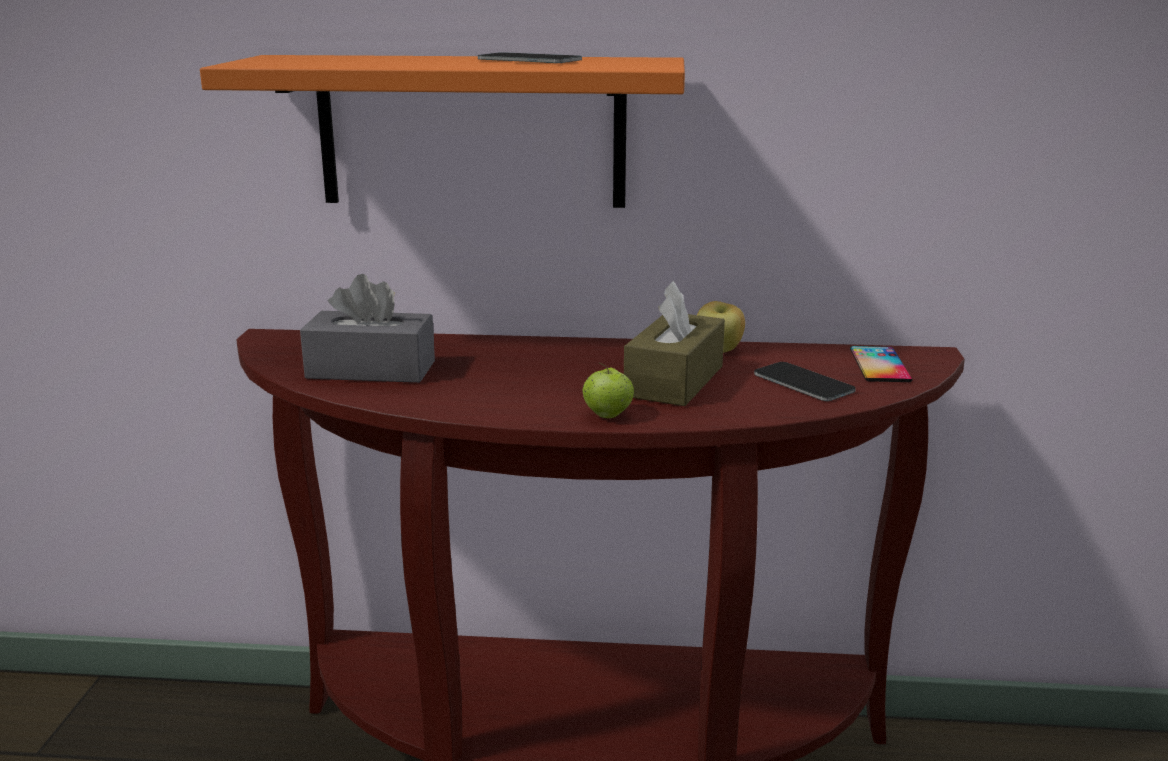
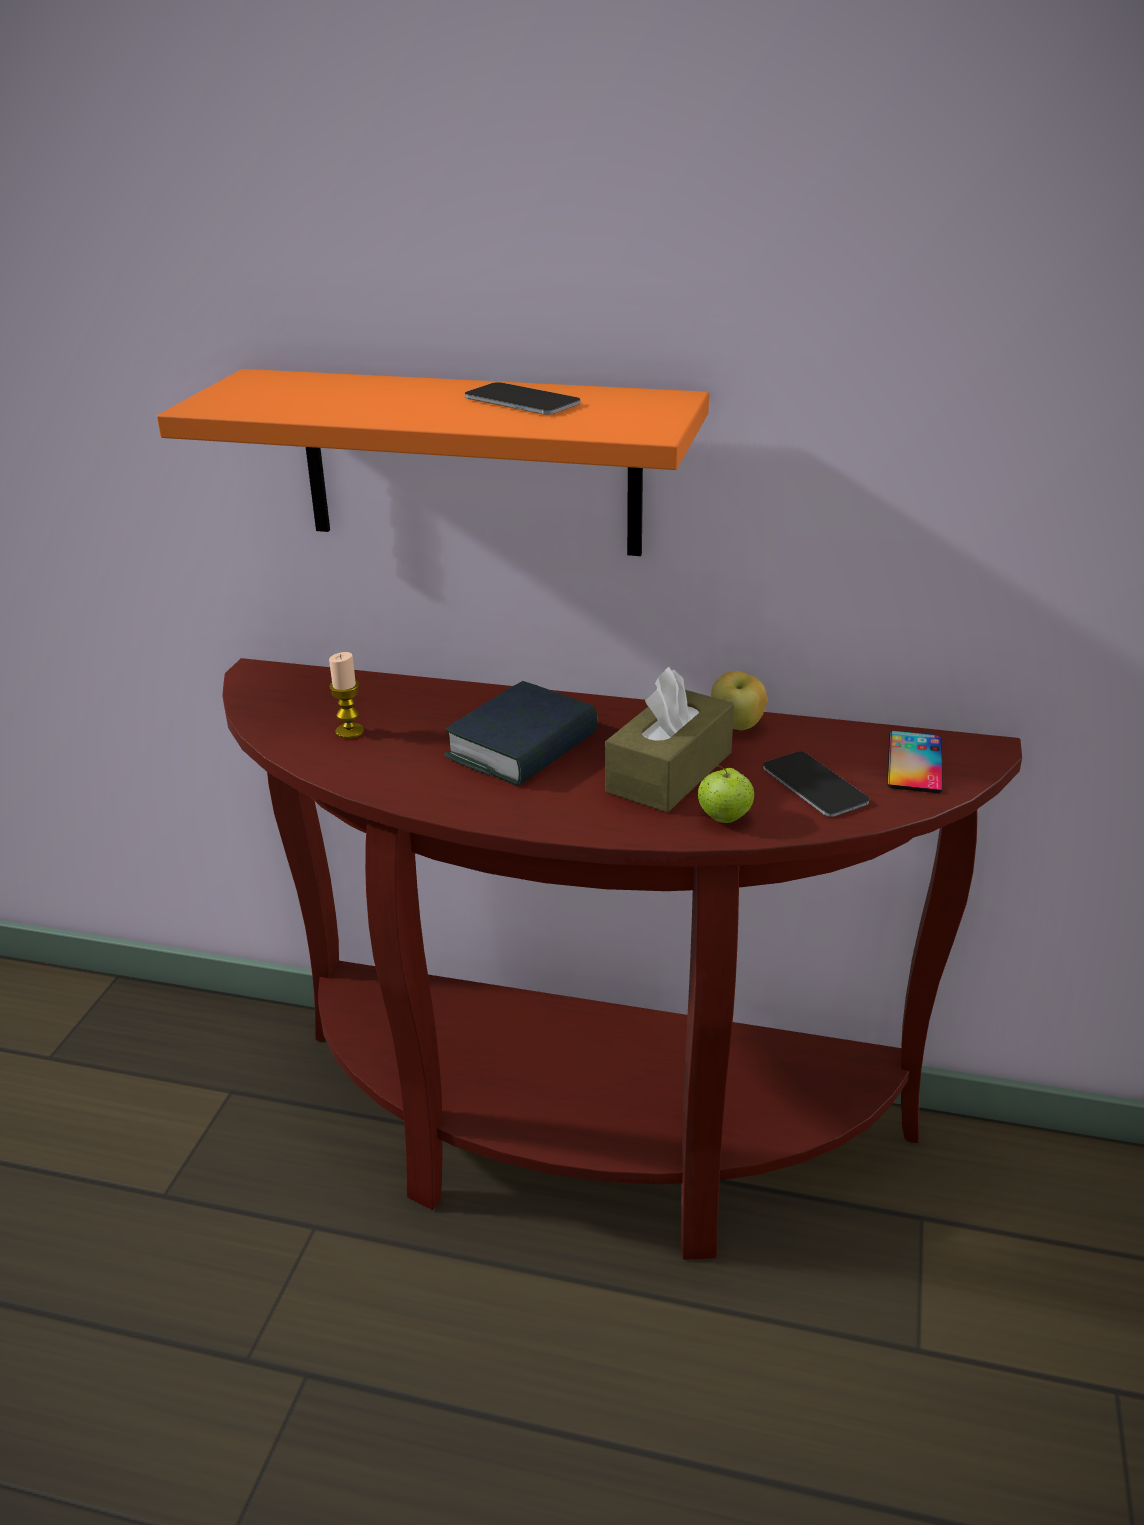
camera: 10 degrees right, 10 degrees up
(371, 370) = (349, 731): grey tissue box -> candle
(536, 372) = (523, 746): none -> book
(608, 415) = (578, 820): apple -> apple (724, 818)

